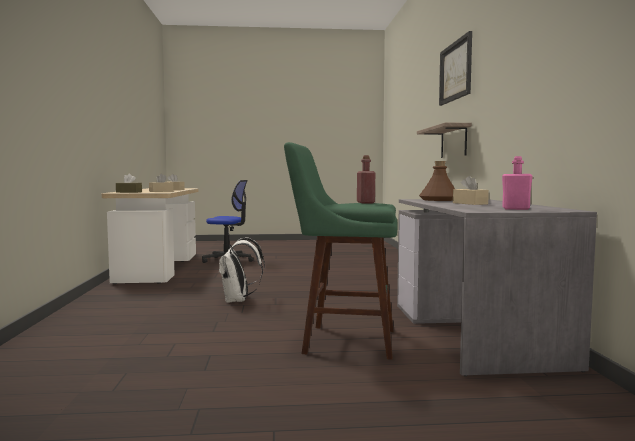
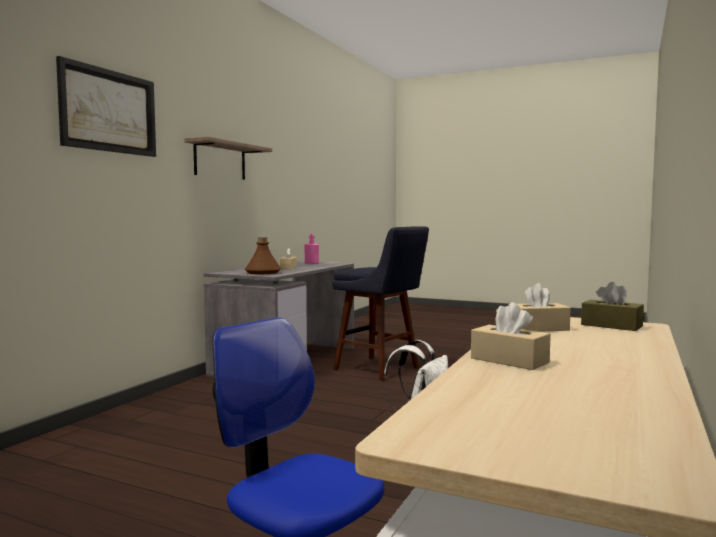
camera: 150 degrees left, 0 degrees up
(342, 341) = (380, 369): green stool -> blue stool
(365, 202) = (367, 267): red bottle -> none
(453, 142) = (111, 210): shelf -> shelf (220, 160)

